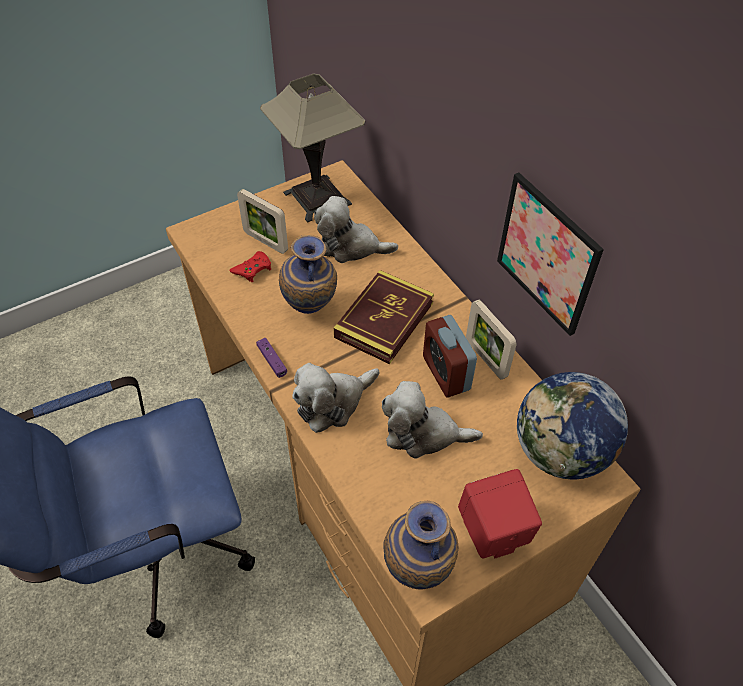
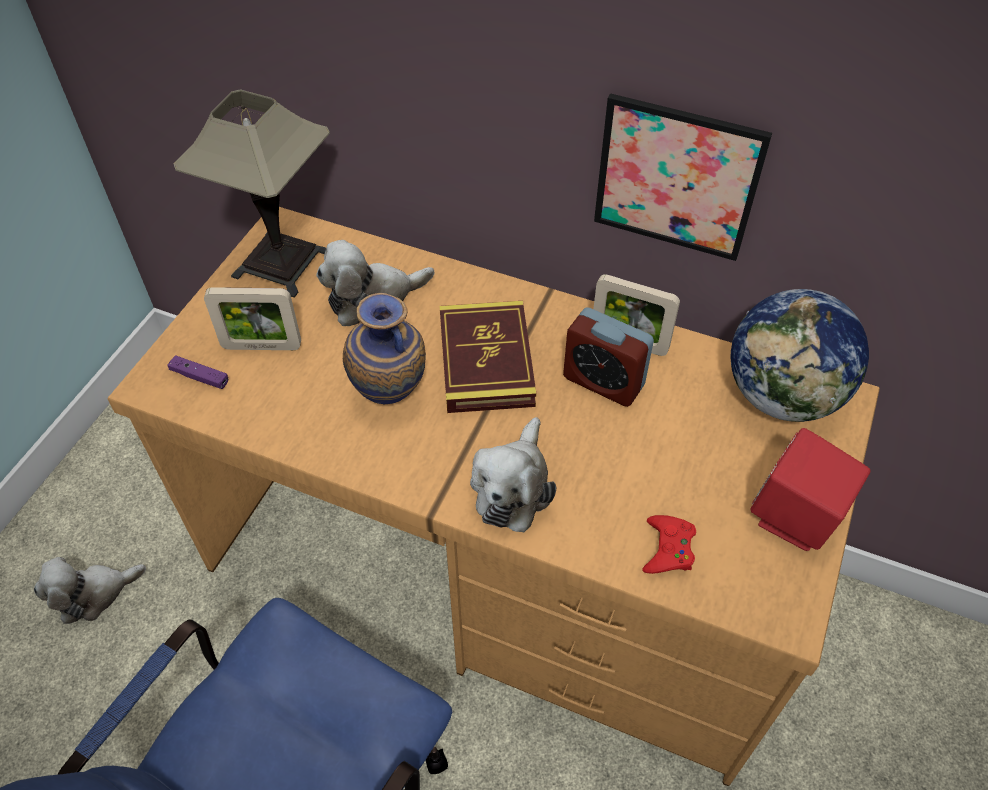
camera: 35 degrees left, 0 degrees up
(253, 269) = (275, 388): red game controller -> red game controller (668, 549)
(272, 360) = (398, 481): purple game controller -> purple game controller (200, 377)
(418, 571) = (764, 608): vase -> none
(423, 433) = (638, 460): plush toy -> plush toy (93, 594)

